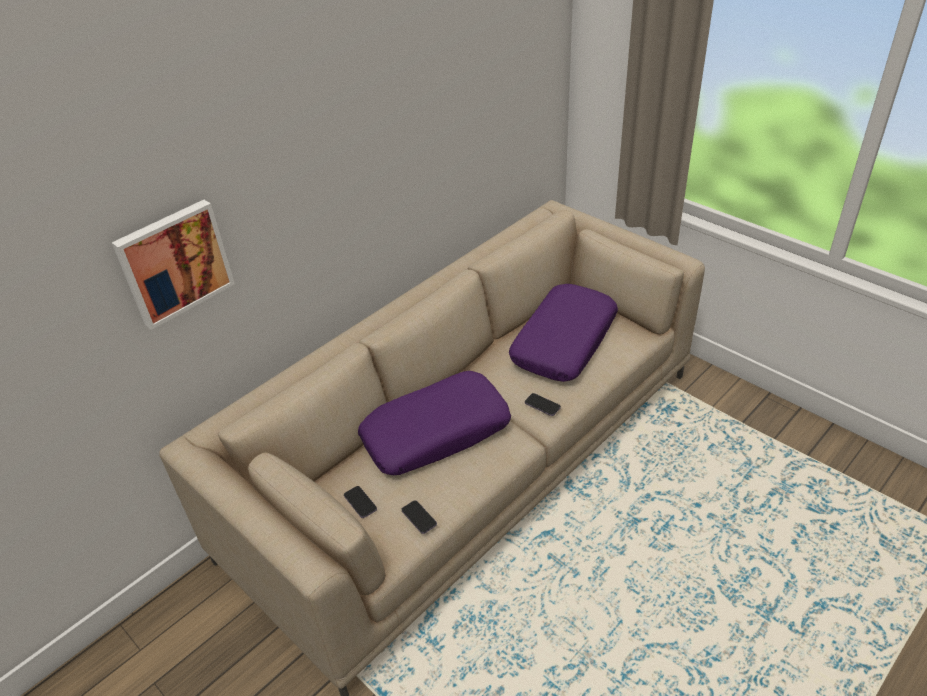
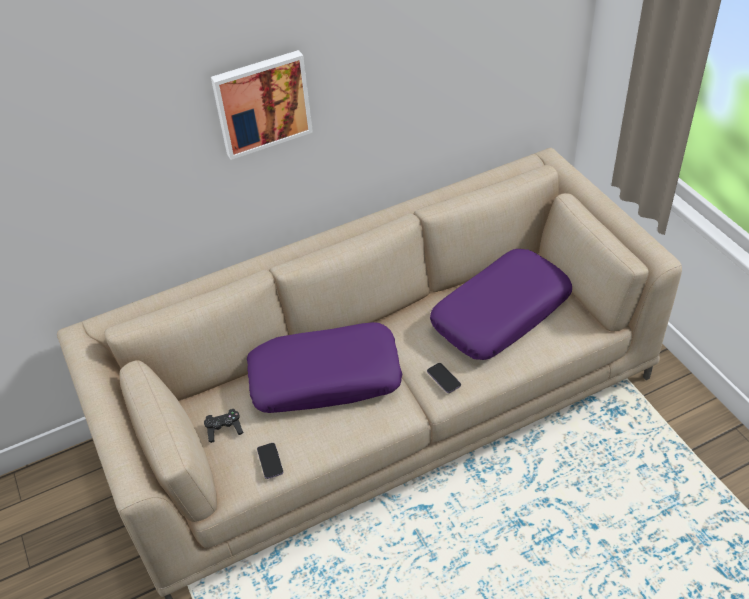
camera: 20 degrees right, 5 degrees up
(174, 262) = (83, 164): picture -> picture (262, 103)
(360, 503) = (224, 430): phone -> black game controller

